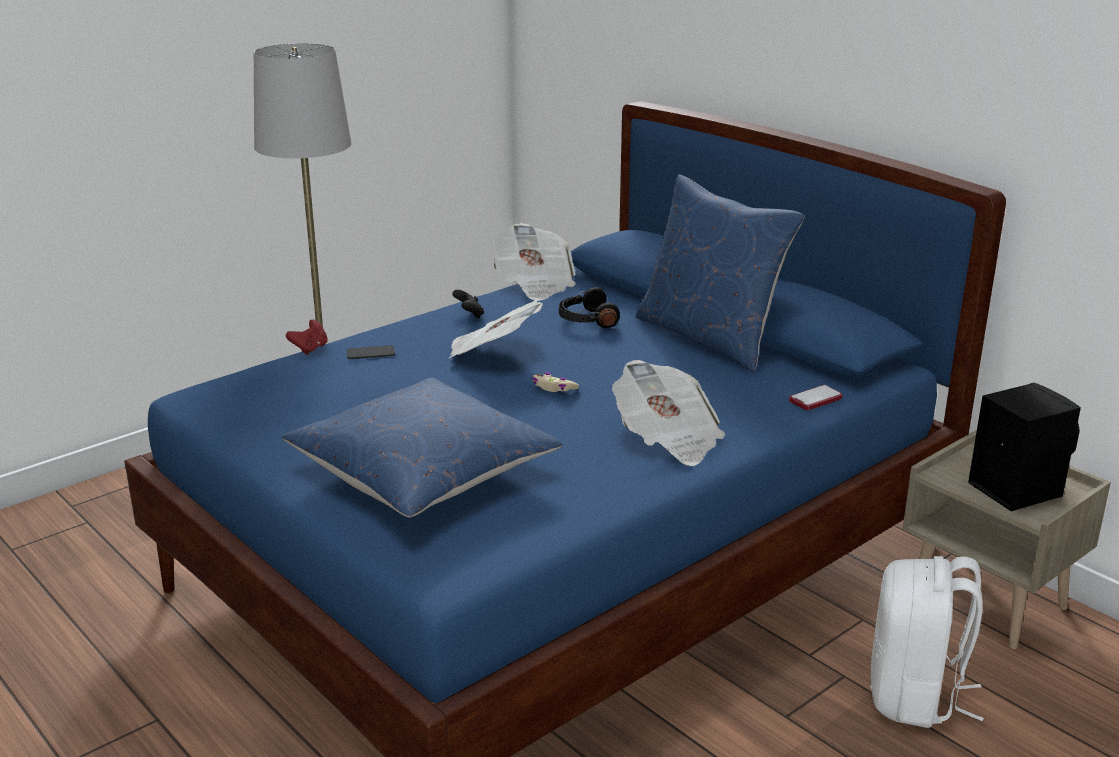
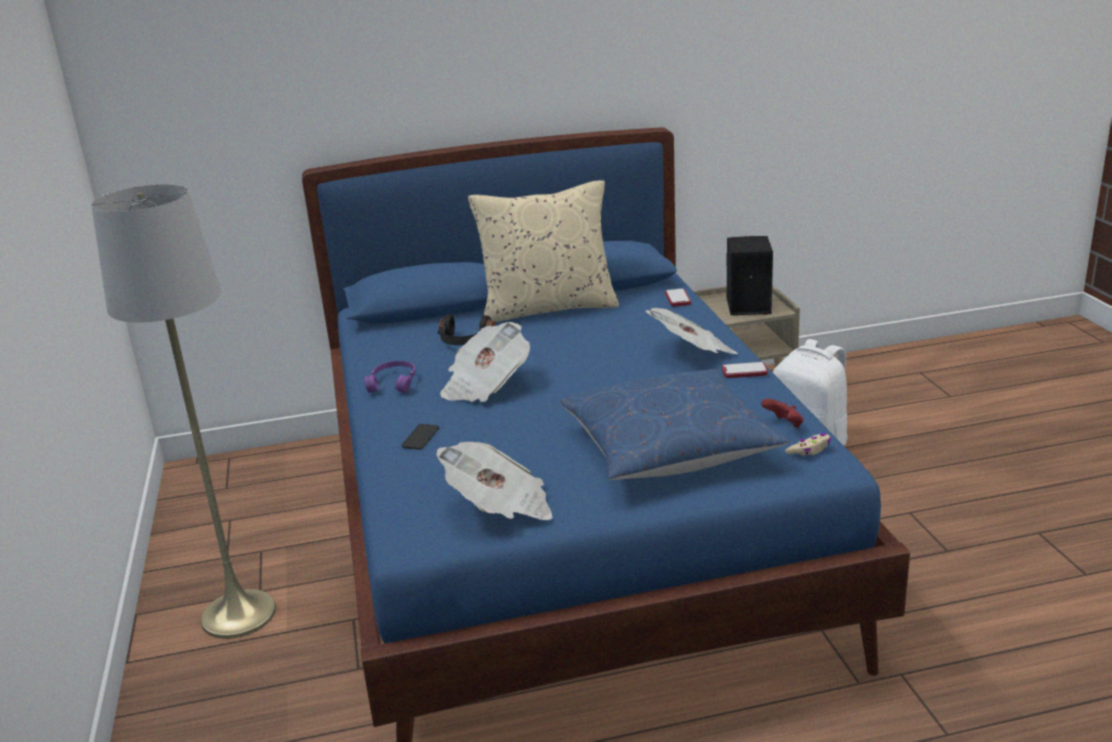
camera: 60 degrees left, 0 degrees up
(310, 349) = (374, 466): red game controller -> red game controller (784, 425)
(469, 315) = (394, 383): black game controller -> purple headphones
(534, 284) = (365, 347): newspaper -> newspaper (500, 508)
(554, 388) = (575, 374): beige game controller -> beige game controller (809, 450)
(644, 480) = (744, 371): none -> phone
(710, 337) = (548, 308): blue pillow -> beige pillow

